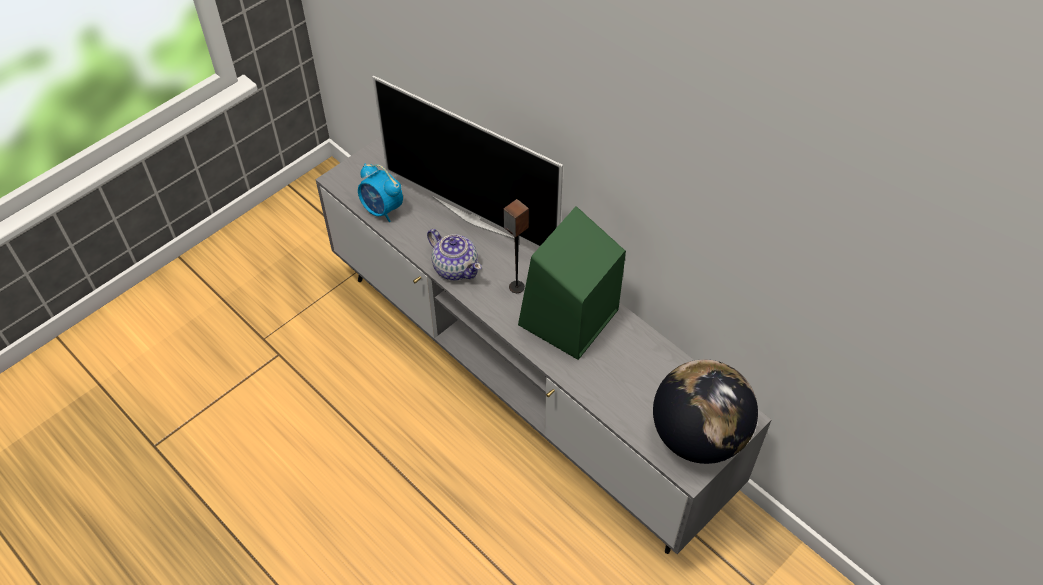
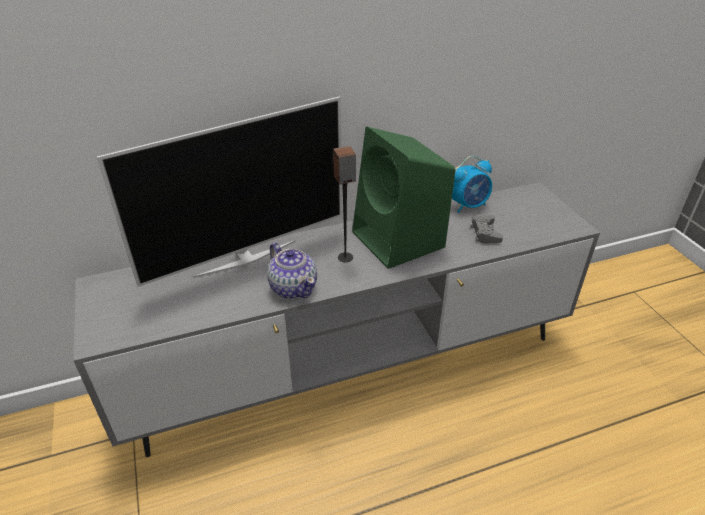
camera: 65 degrees left, 15 degrees down
(382, 209) = (174, 317): alarm clock -> alarm clock (468, 205)
(455, 267) = (293, 287): teapot -> teapot turned 75 degrees clockwise
(624, 388) = (485, 233): none -> grey game controller
(698, 436) = (544, 214): globe -> none

